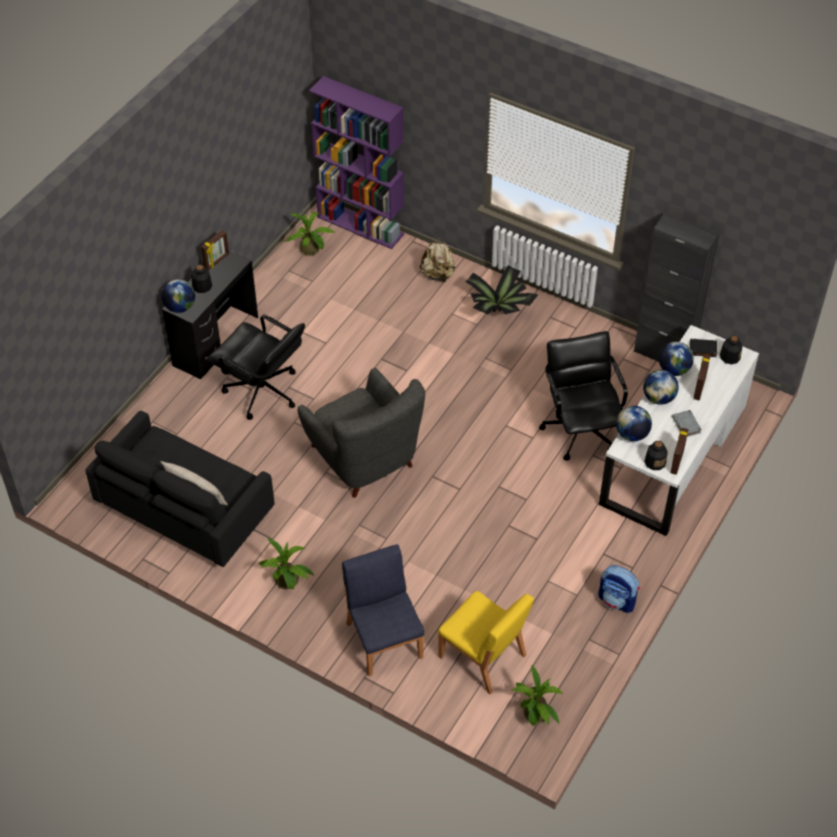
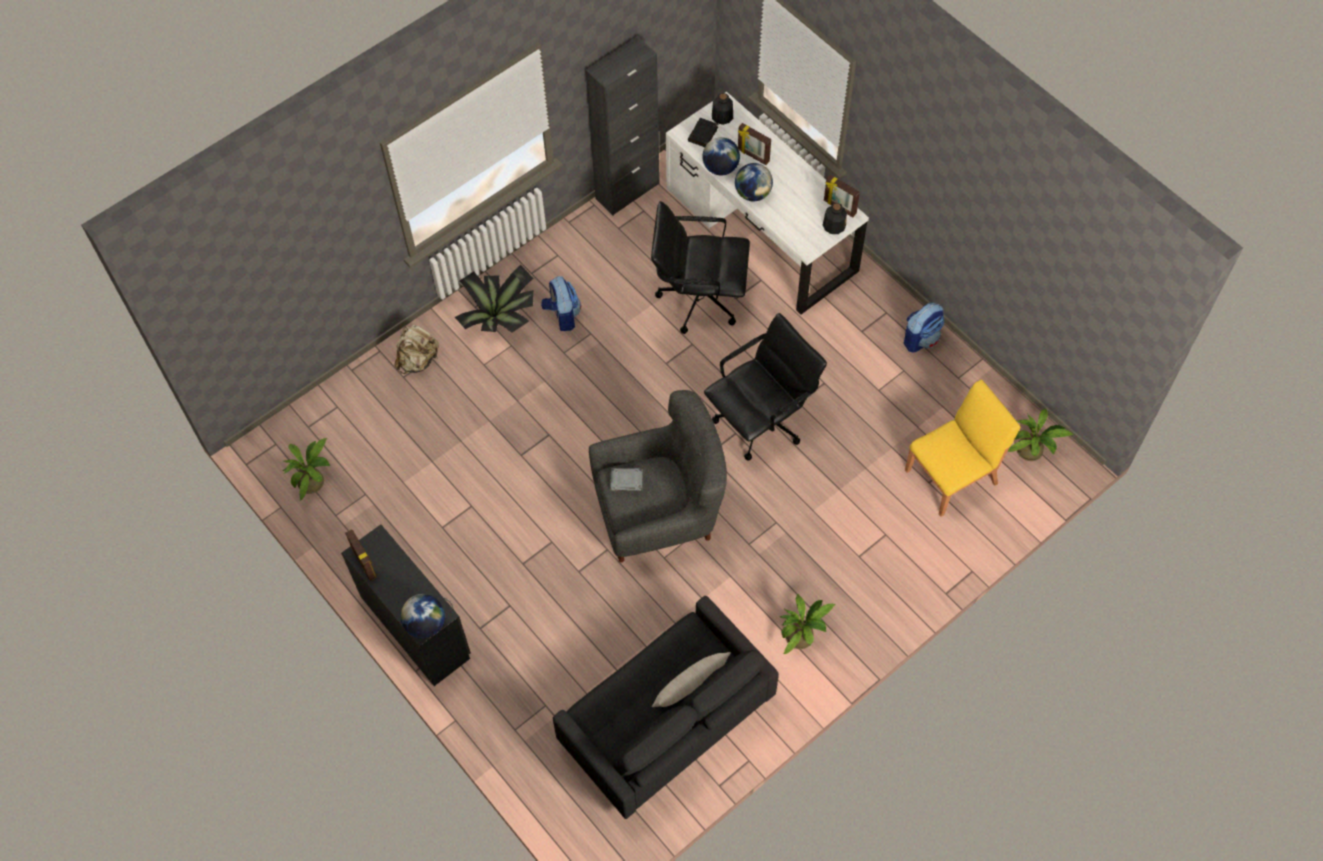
camera: 70 degrees left, 10 degrees up
(202, 286) = (401, 590): bottle -> none
(262, 392) = (519, 594): black office chair -> black office chair (761, 421)
(361, 225) = (299, 416): purple bookcase -> none
(384, 639) = (904, 561): blue chair -> none
(519, 347) = (562, 315): none -> backpack
(632, 434) = (791, 232): globe -> none
(686, 425) = (797, 183): grey book -> grey book (627, 481)

